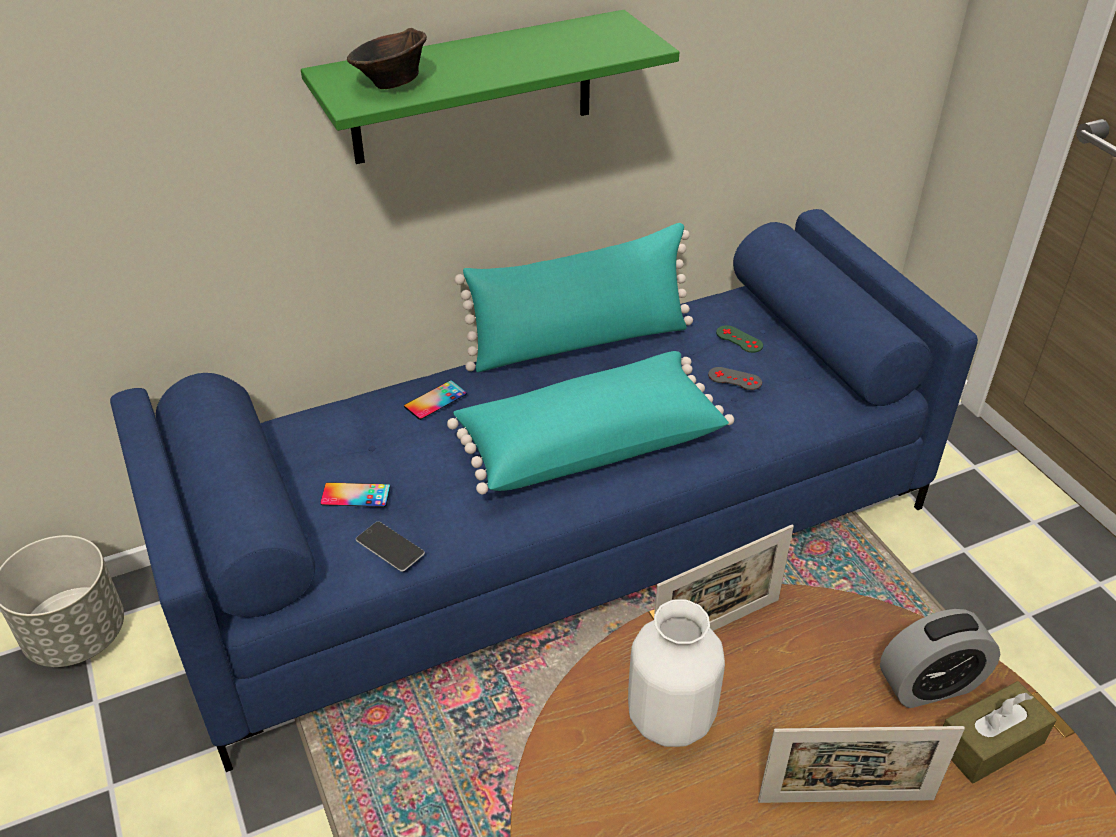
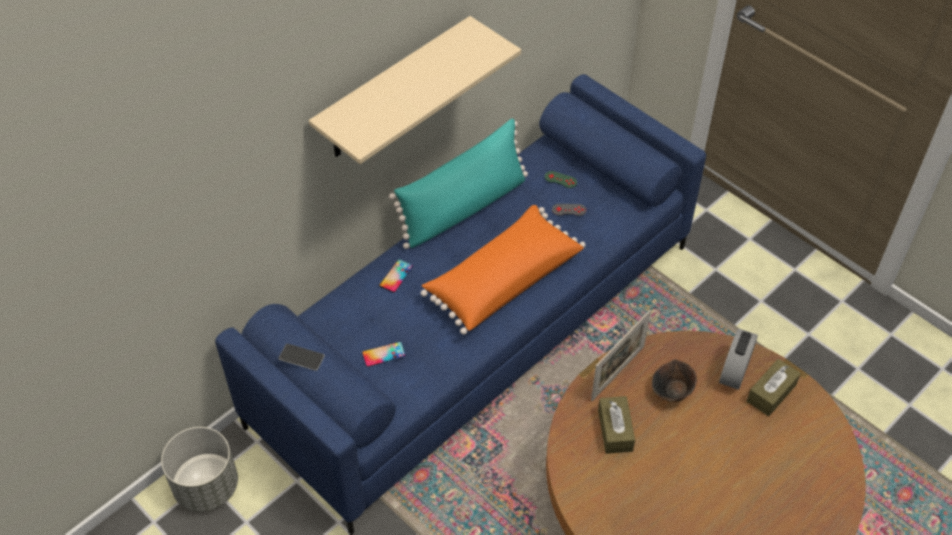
camera: 20 degrees left, 10 degrees up
(390, 546) = (421, 380): phone -> phone (301, 357)
(391, 84) = (372, 121): brown bowl -> brown bowl (672, 392)
(472, 88) = (394, 90): green shelf -> beige shelf
(588, 443) = (502, 279): turquoise pillow -> orange pillow
(671, 720) = (615, 430): white vase -> brown tissue box
(846, 800) = (713, 443): picture frame -> none
(929, 685) = (734, 371): alarm clock -> alarm clock turned 150 degrees clockwise

